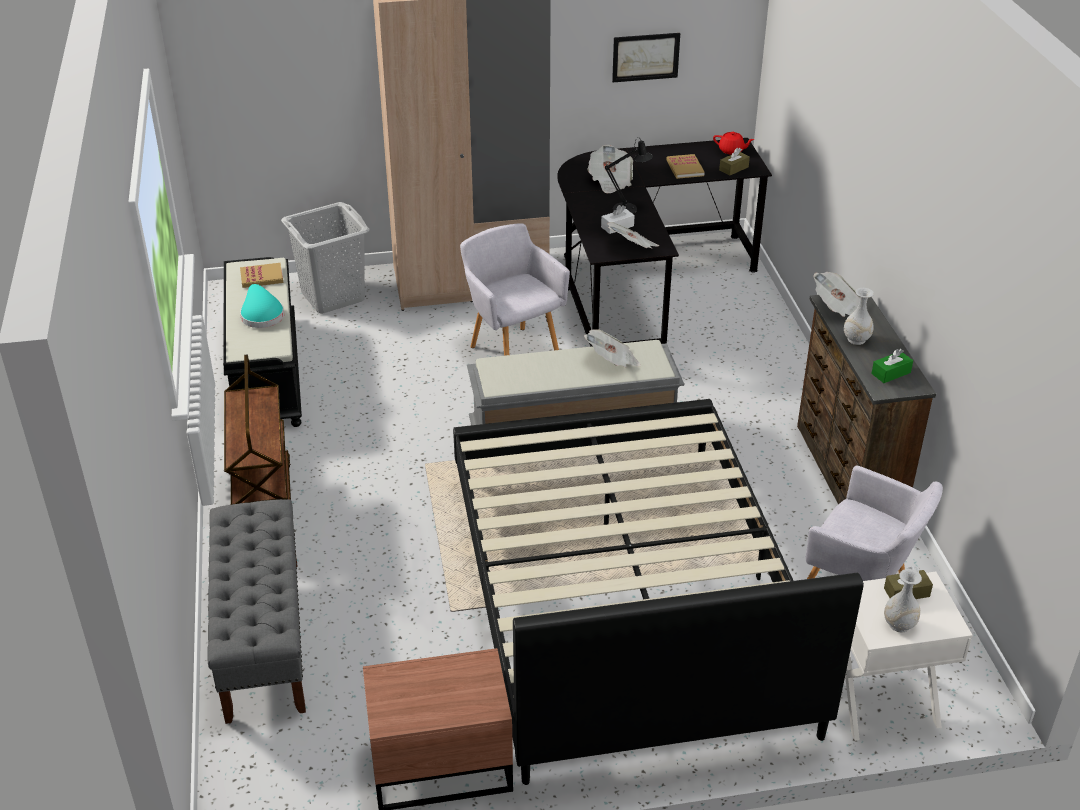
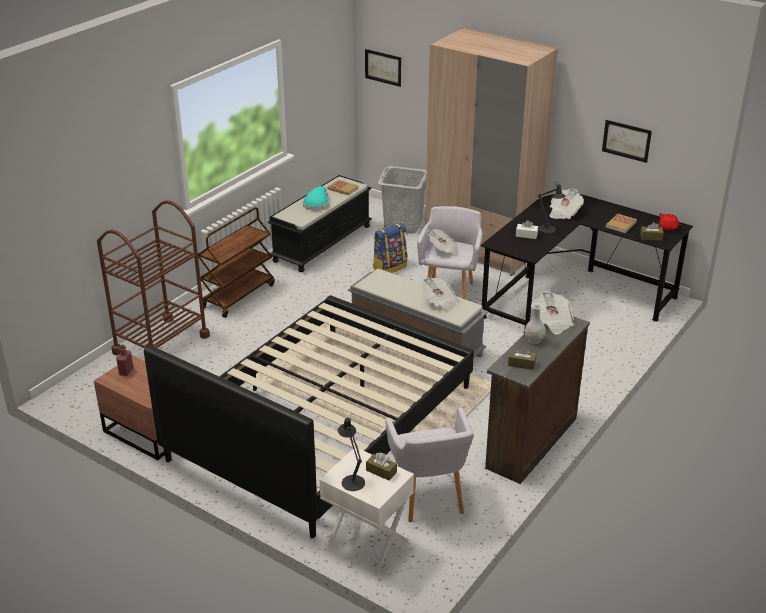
camera: 45 degrees right, 5 degrees down
(226, 69) = (383, 67): none -> picture
(263, 638) = (161, 344): grey bench -> brown cart
(394, 694) = (126, 372): none -> red bottle
(399, 359) = (389, 267): none -> backpack
(632, 248) = (515, 248): newspaper -> newspaper (443, 250)
(891, 373) = (521, 364): green tissue box -> brown tissue box
(899, 625) = (352, 480): white vase -> black table lamp

